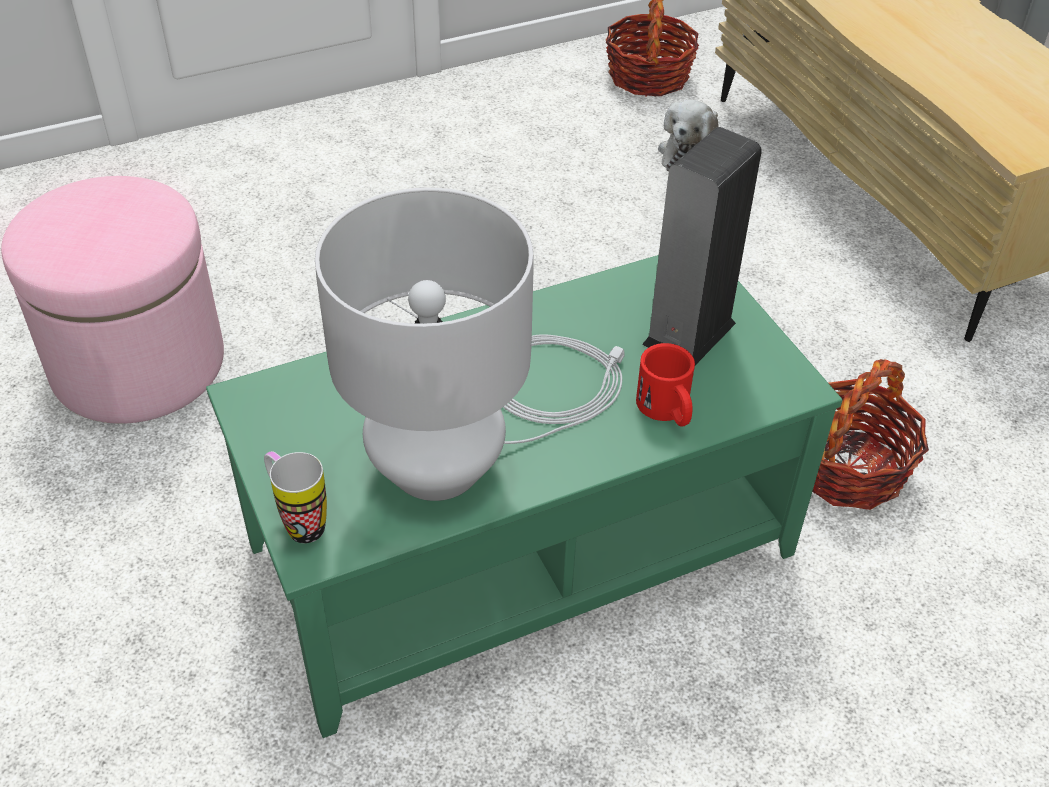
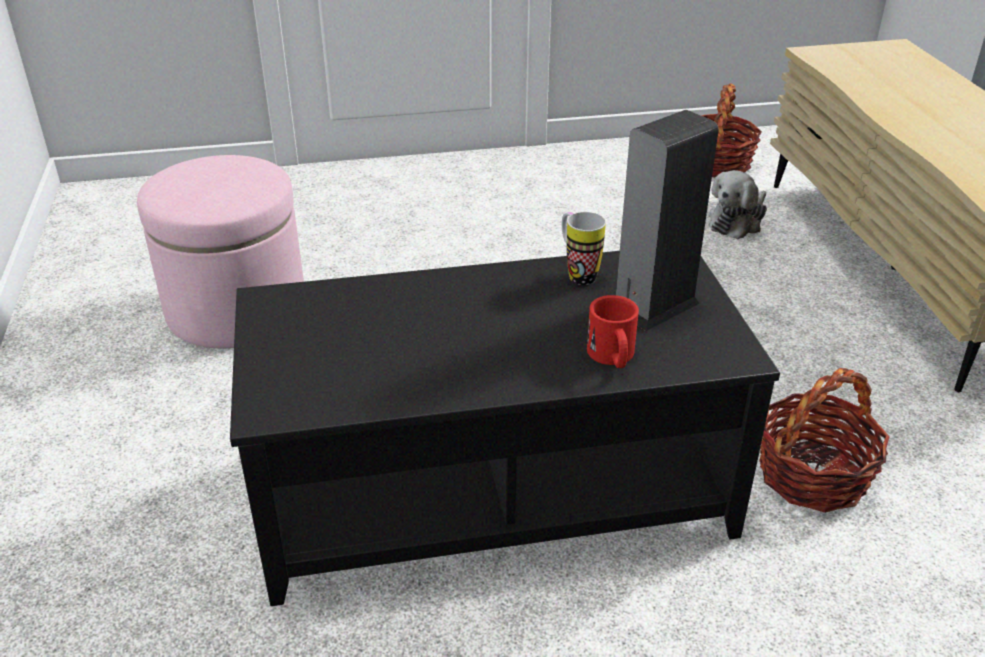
camera: 15 degrees right, 10 degrees down
(298, 522) = (263, 389): mug -> mug (577, 273)
(485, 432) = (446, 350): grey table lamp -> none
(520, 546) = (492, 488): green coffee table -> black coffee table

